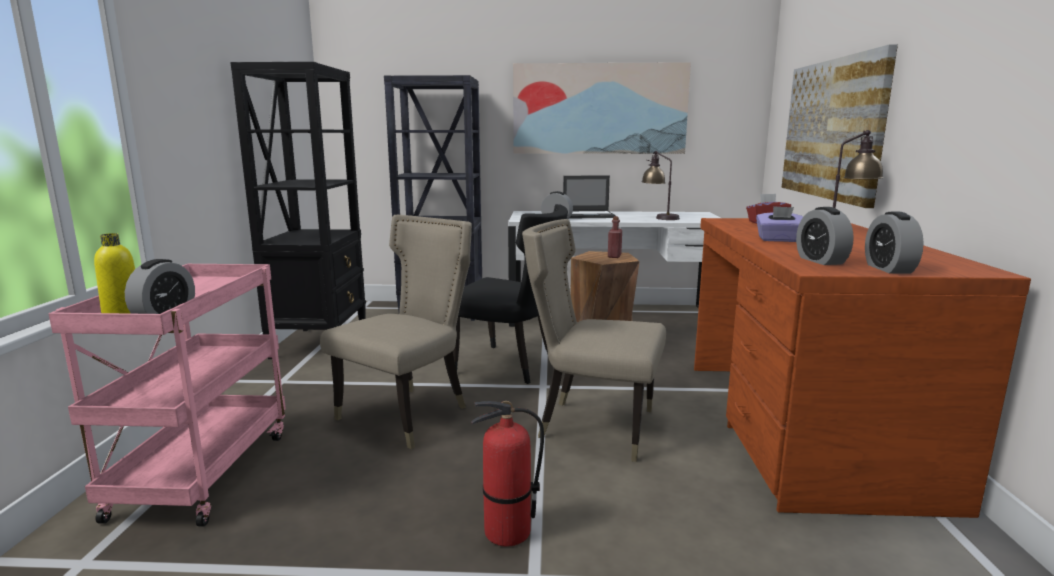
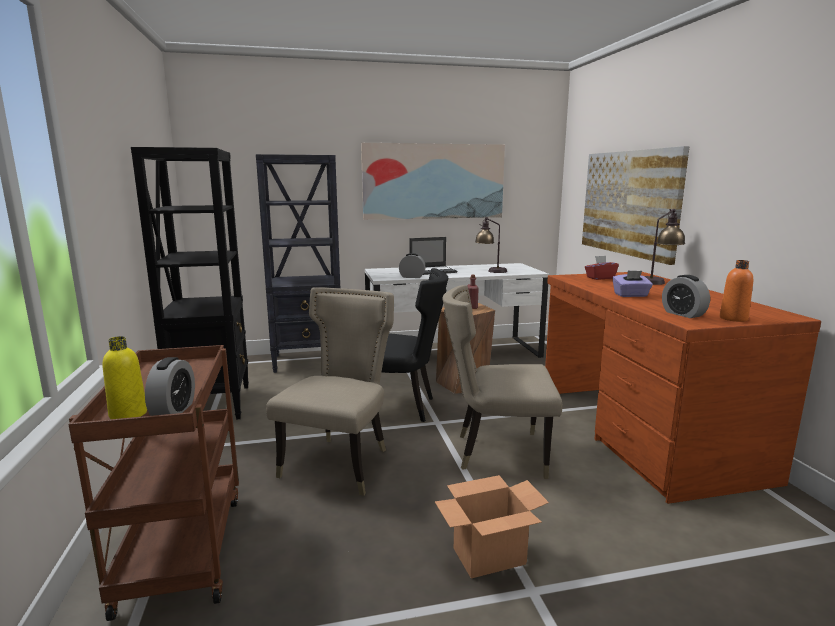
camera: 15 degrees left, 0 degrees up
(203, 472) = (181, 549): pink cart -> brown cart
(507, 533) = (488, 557): fire extinguisher -> cardboard box
(889, 269) = (733, 318): alarm clock -> orange bottle

